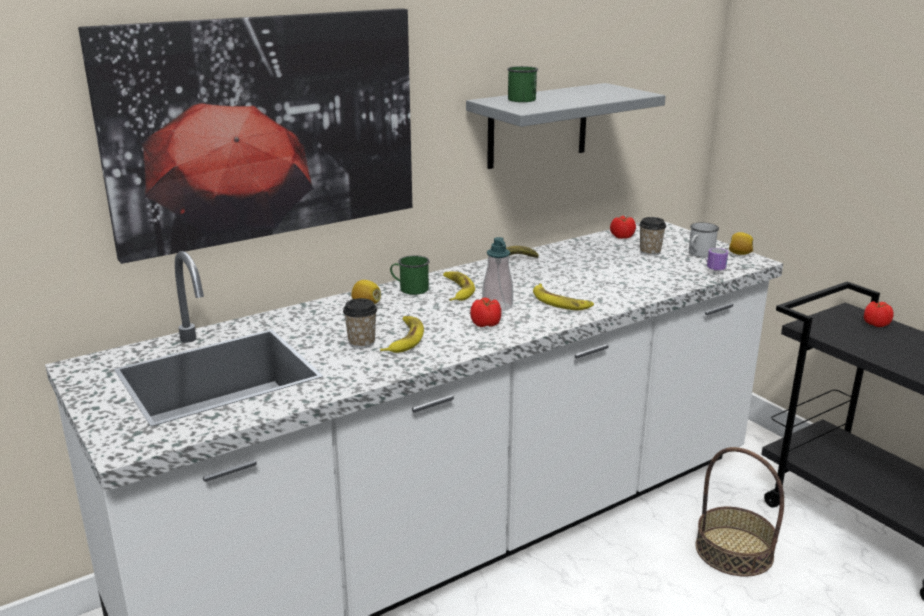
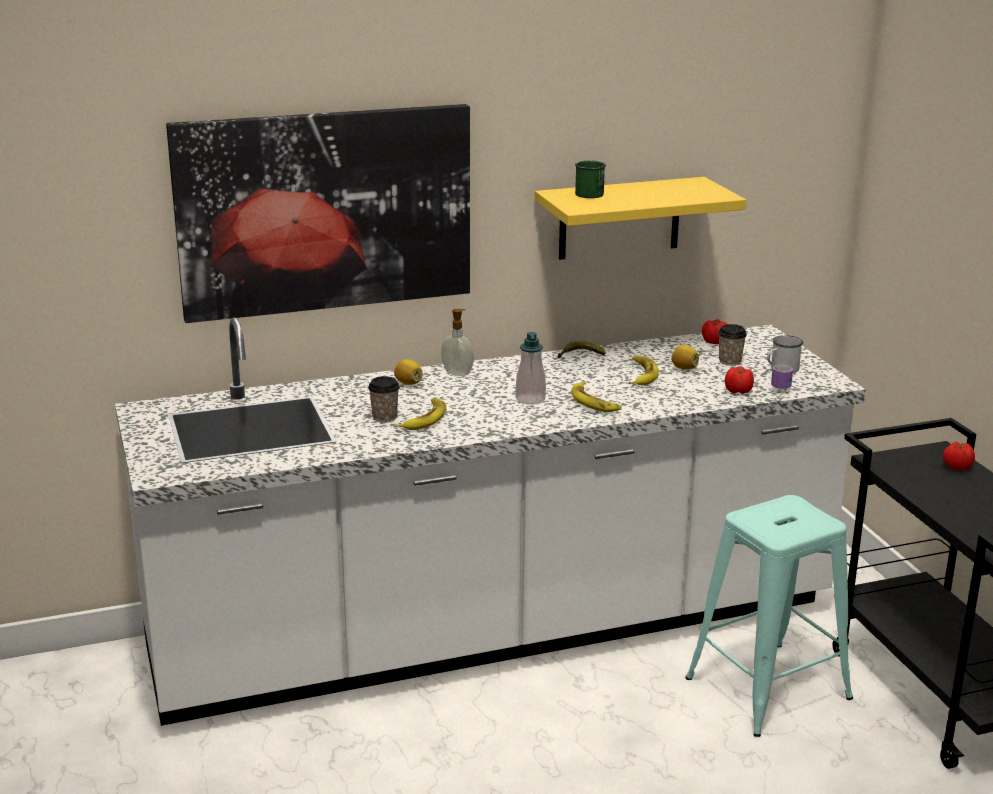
camera: 15 degrees right, 0 degrees up
(409, 289) = (458, 373): green mug -> soap dispenser
(456, 290) = (502, 379): banana -> banana (641, 375)
(486, 324) = (508, 415): tomato -> tomato (739, 391)
(538, 126) = (619, 218): grey shelf -> yellow shelf
(733, 551) = (768, 688): basket -> turquoise stool
(739, 254) = (826, 374): lemon -> lemon (684, 368)

